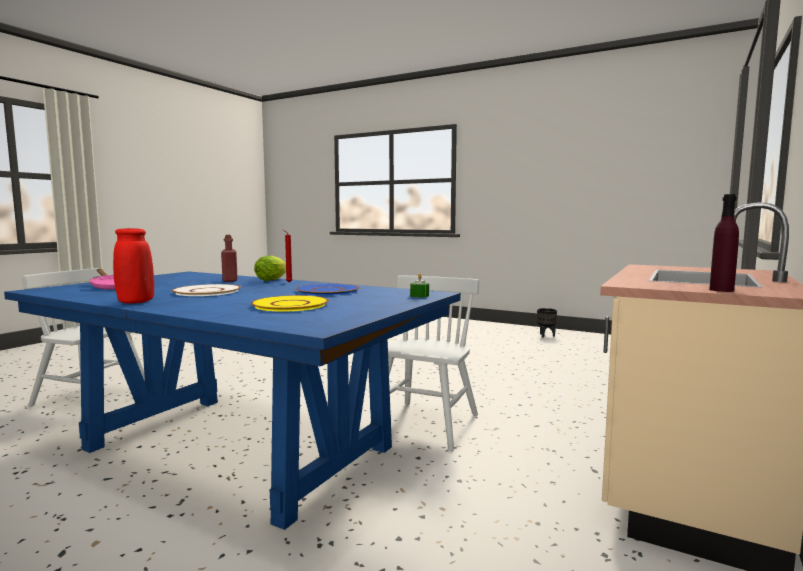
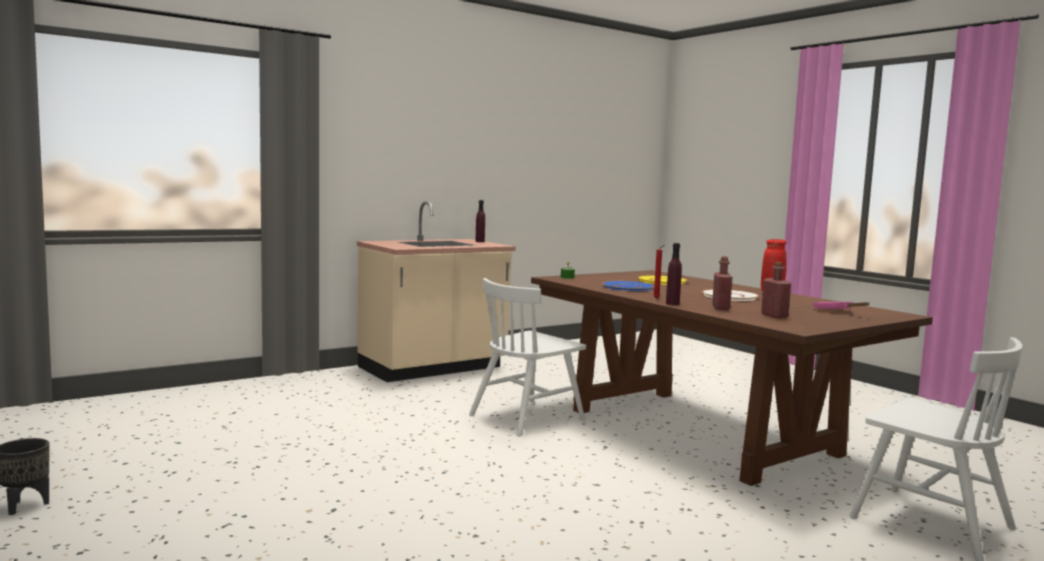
camera: 155 degrees left, 0 degrees up
(188, 279) = (774, 315): none -> red bottle
(236, 448) = (701, 432): blue dining table -> brown dining table
(273, 280) = (672, 303): lettuce -> purple bottle

